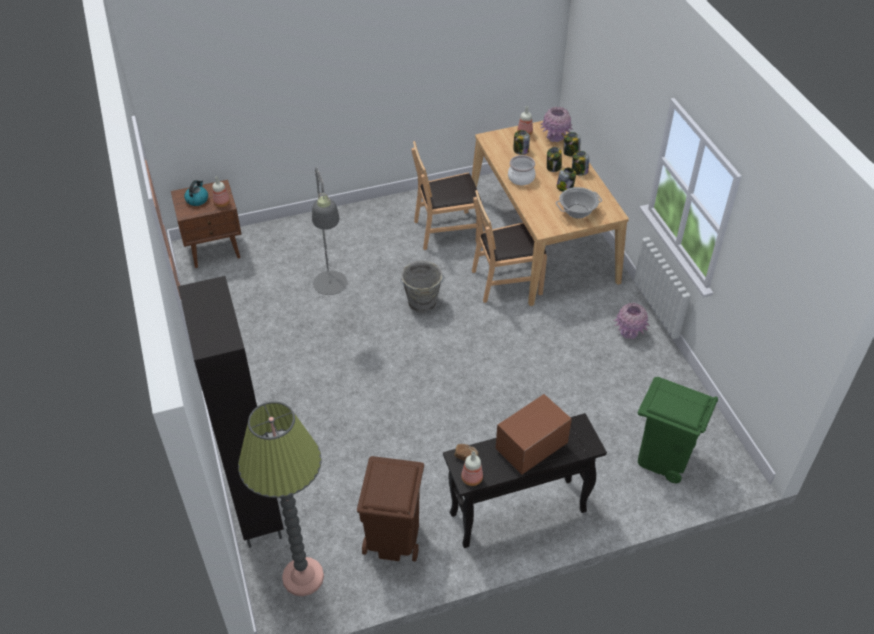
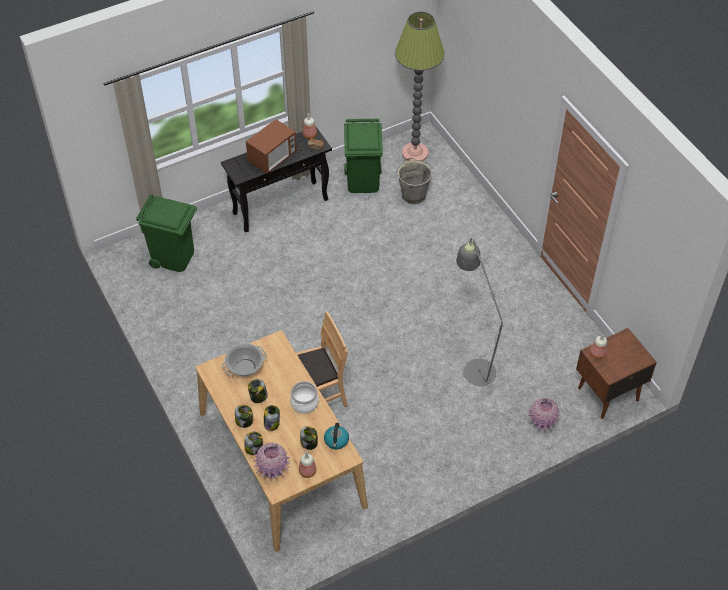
camera: 170 degrees right, 5 degrees up
(197, 199) = (624, 355): kettle -> kettle (336, 441)
(258, 508) = (461, 185): black cabinet -> none
(393, 538) = (363, 181): brown trash can -> green trash can
(422, 303) = (387, 362): grey bucket -> grey bucket (413, 194)
(446, 230) = (382, 453): brown chair -> none
(629, 332) = (194, 360): pink vase -> pink vase (542, 423)

